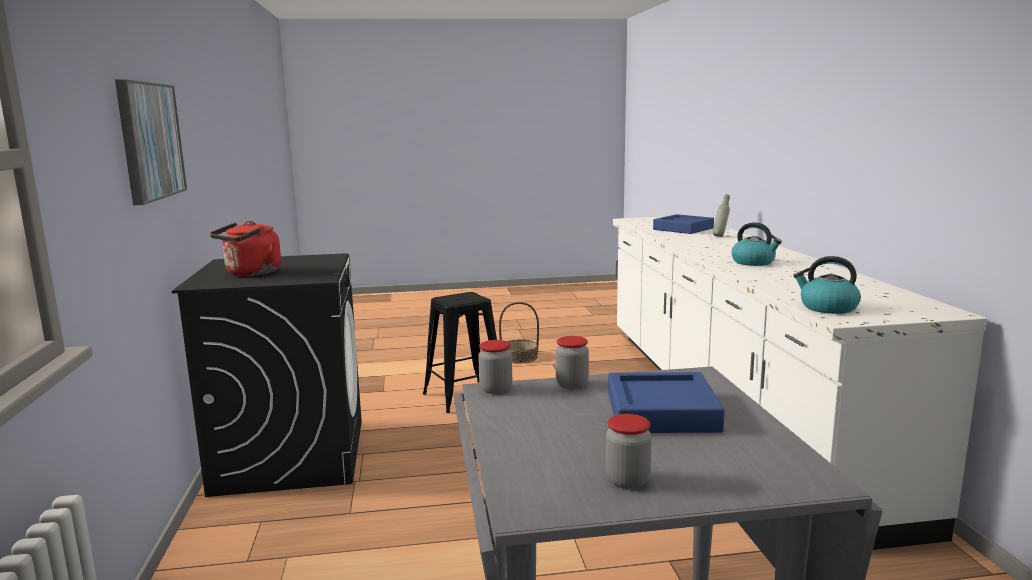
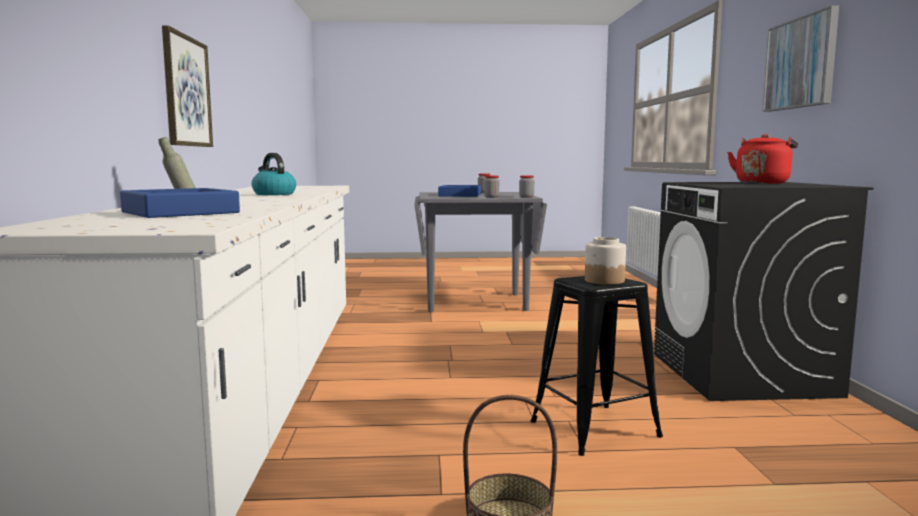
camera: 175 degrees left, 5 degrees down
(457, 298) = (604, 280): none -> jar
(827, 308) = (325, 186): kettle -> none
(837, 161) = (186, 91): none -> picture

